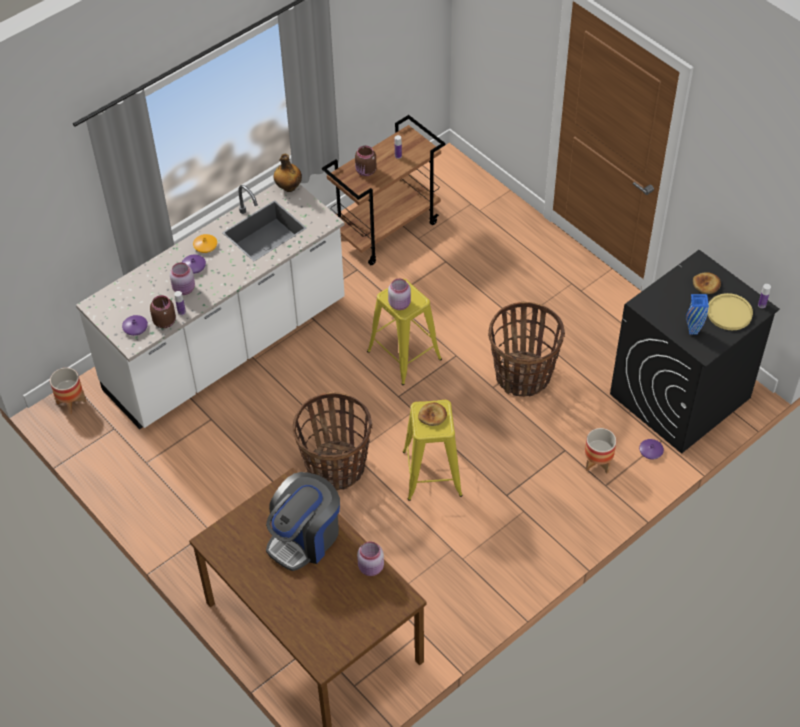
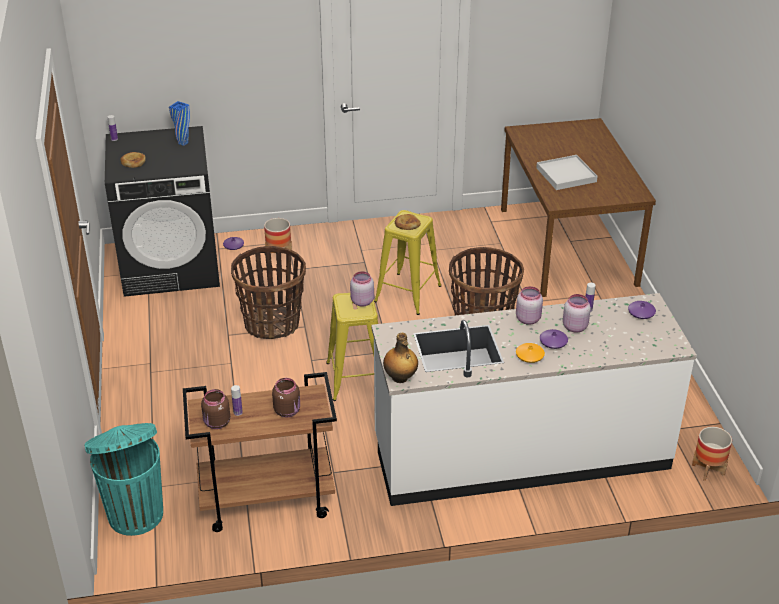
camera: 150 degrees left, 15 degrees down
(165, 321) = (608, 308): brown jar -> brown jar (216, 423)
(305, 537) = (566, 175): coffee machine -> white tray
(371, 568) = (529, 148): pink jar -> pink jar (528, 318)
(464, 183) = (135, 513): none -> turquoise trash can
(729, 313) = (142, 143): yellow plate -> none

